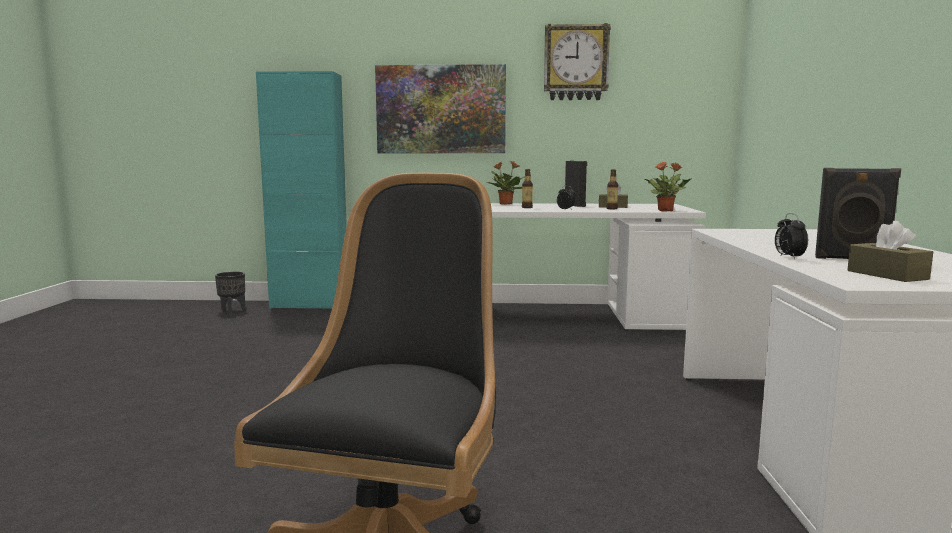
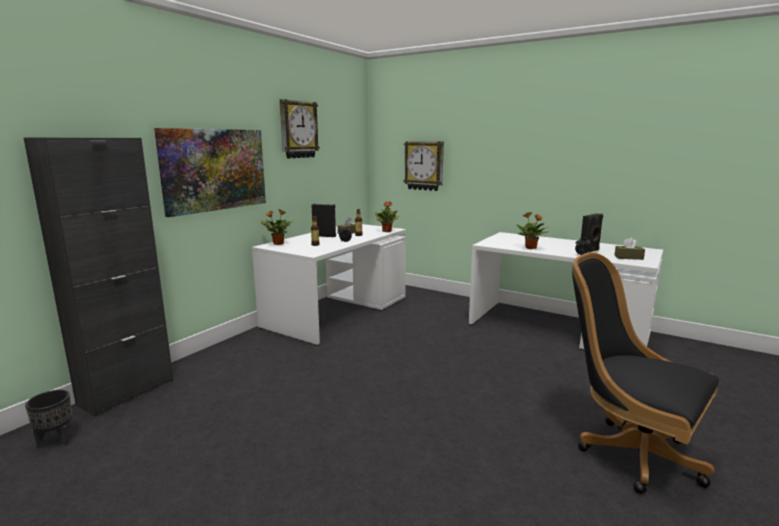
camera: 60 degrees left, 5 degrees up
(310, 305) = (127, 392): turquoise cabinet -> black cabinet
(760, 241) = (531, 248): none -> potted plant
(780, 108) = (424, 166): none -> wall clock

